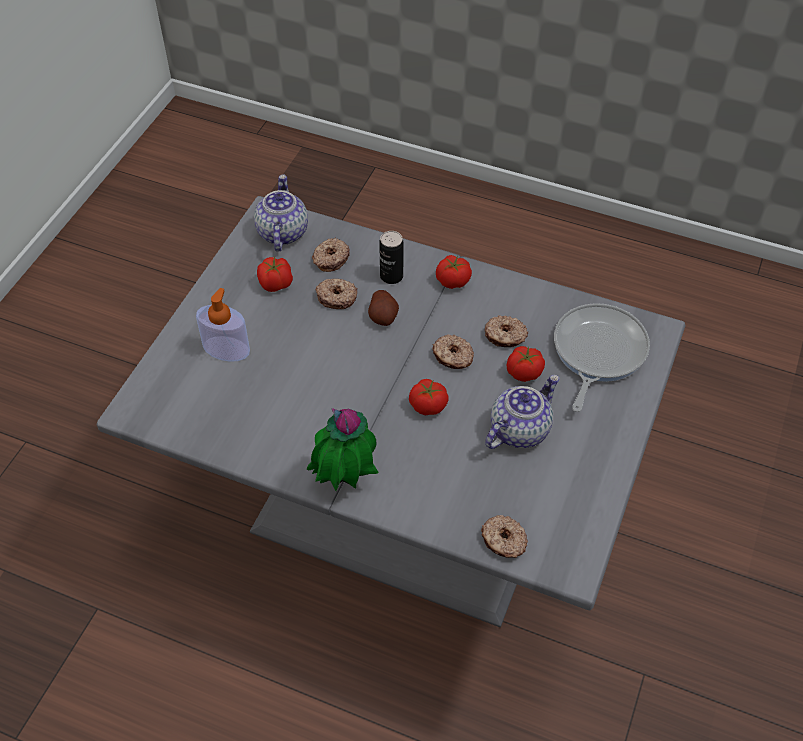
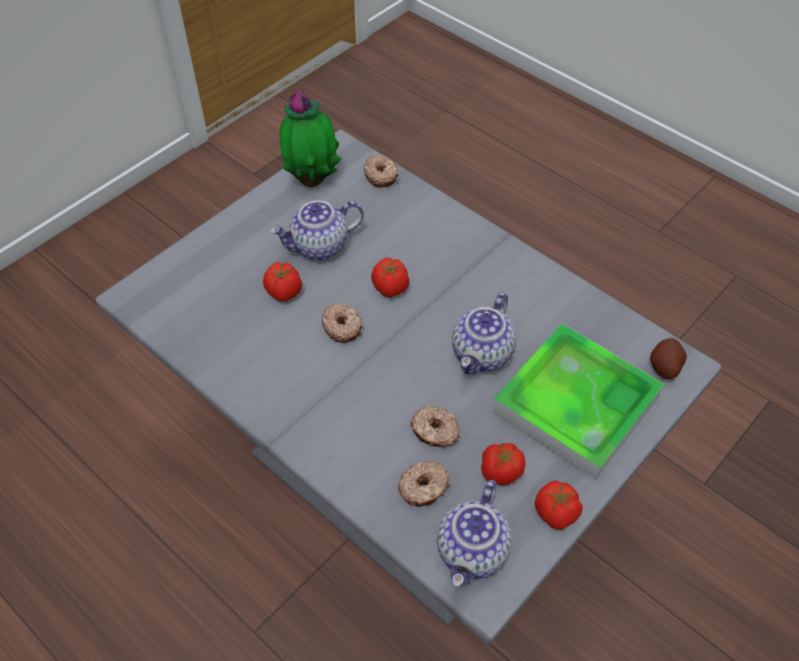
camera: 160 degrees left, 0 degrees up
(226, 349) = (576, 404): soap dispenser -> tray
(318, 368) = (483, 355): none -> teapot
(345, 482) = (491, 247): potted plant -> potted plant (312, 179)
(383, 316) = (392, 392): potato -> potato (665, 366)
(391, 276) = (361, 440): can -> none
(453, 281) = (295, 411): tomato -> tomato (556, 514)
(505, 336) = (279, 332): donut -> none
(597, 352) = (202, 291): frying pan -> none

